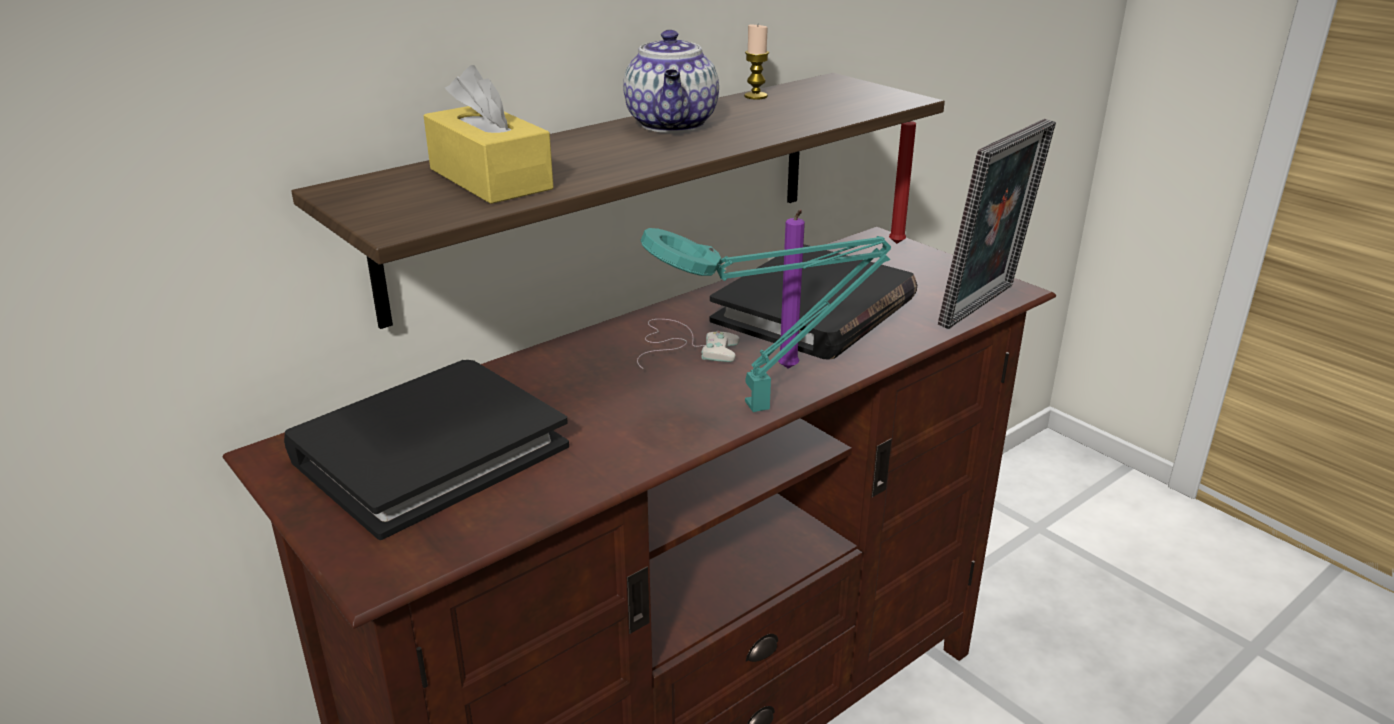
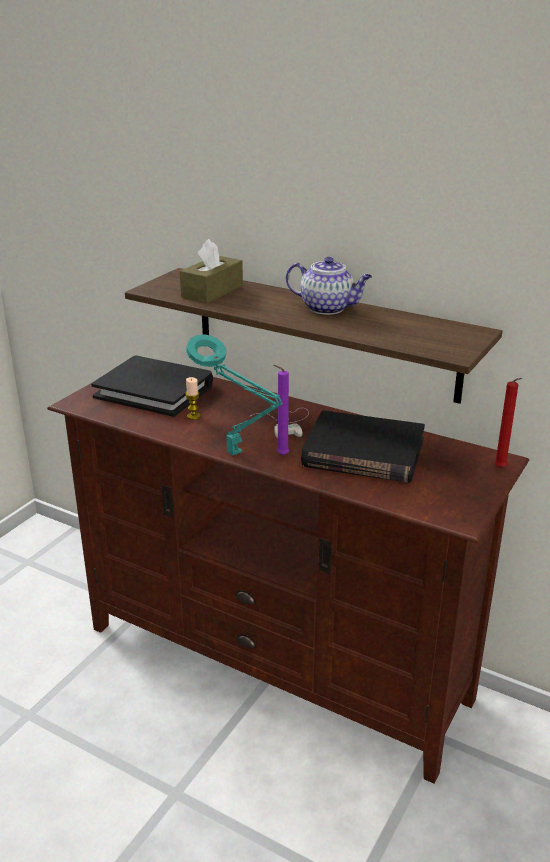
camera: 70 degrees right, 0 degrees up
(490, 179) = (212, 291): yellow tissue box -> brown tissue box
(673, 125) = (328, 308): teapot -> teapot turned 135 degrees counterclockwise
(755, 96) = (410, 317): candle -> candle (193, 416)
(984, 307) = (419, 510): picture frame -> none

